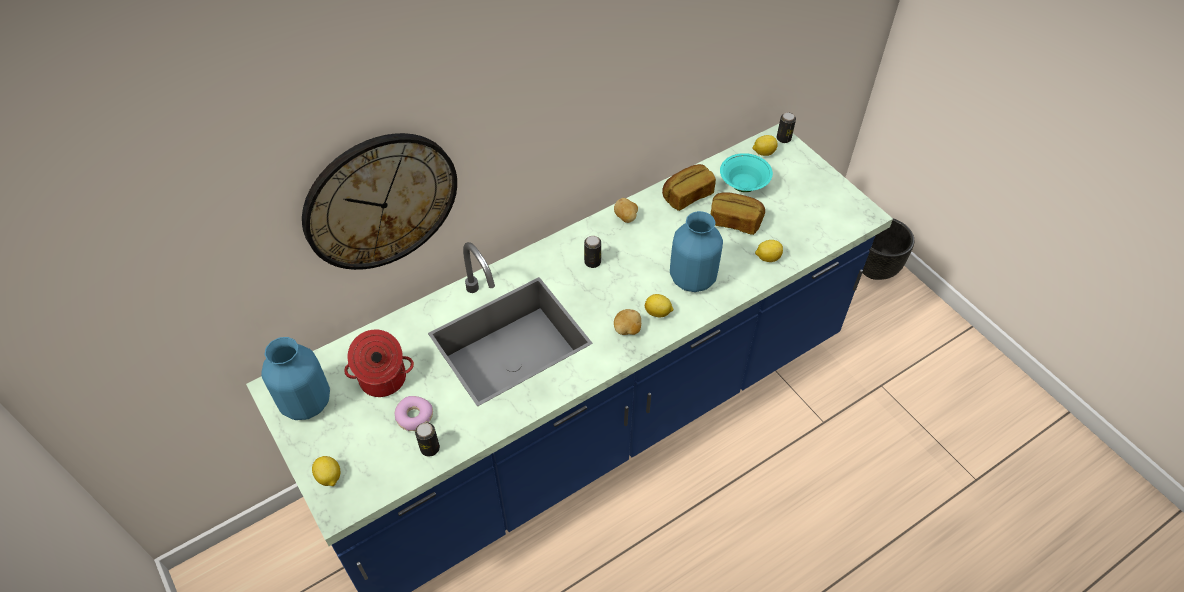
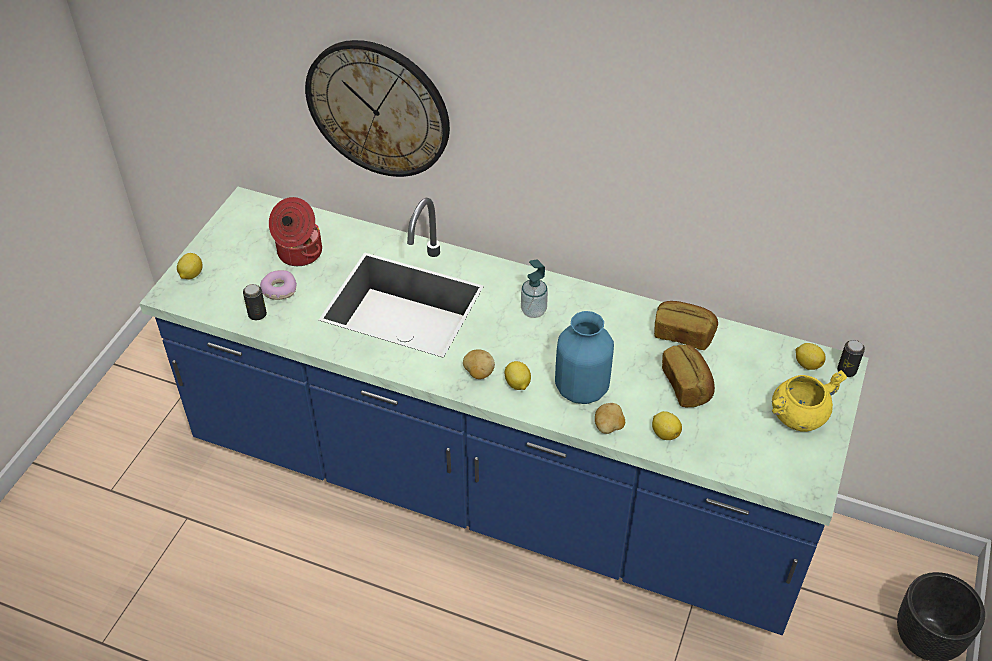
camera: 55 degrees right, 5 degrees down
(306, 402) = (246, 225): blue vase -> none
(592, 262) = (533, 311): can -> soap dispenser
(626, 218) = (609, 306): potato -> potato (608, 427)
(743, 186) = (742, 370): turquoise bowl -> none
(802, 183) = (798, 415): none -> yellow cooking pot

